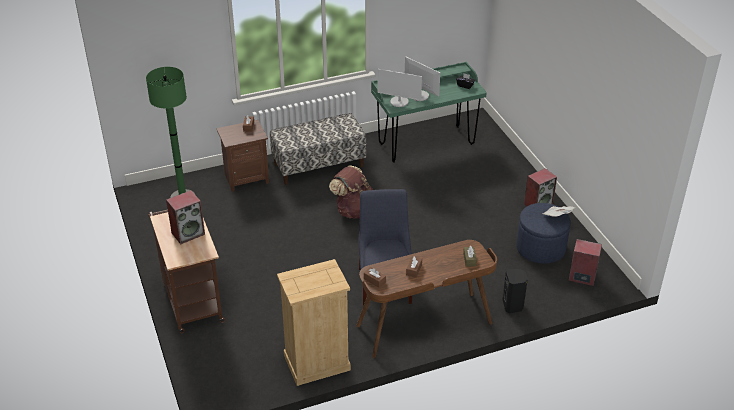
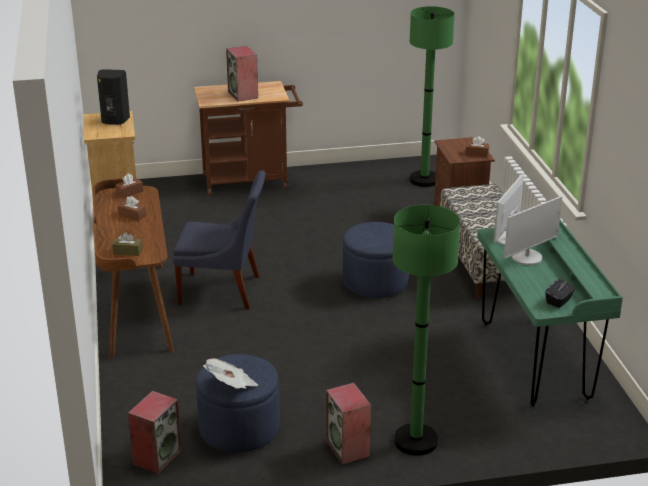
camera: 100 degrees right, 10 degrees down
(354, 210) = (375, 283): brown backpack -> blue ottoman
(513, 305) = (132, 380): black speaker -> black speaker (114, 121)
(520, 182) = (415, 441): none -> green floor lamp

